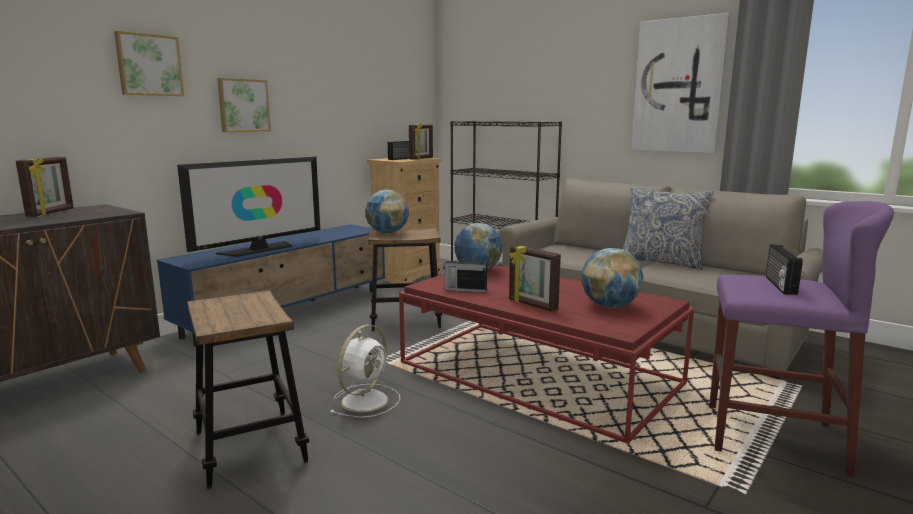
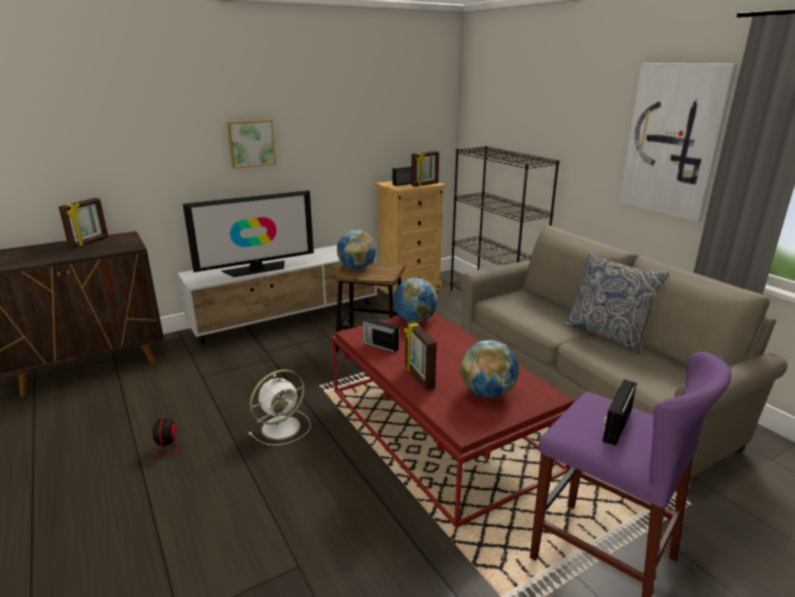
camera: 20 degrees right, 10 degrees up
(149, 65) = (166, 117): picture -> none
(250, 446) = (177, 453): stool -> fan
(290, 312) = (288, 318): blue tv stand -> white tv stand

